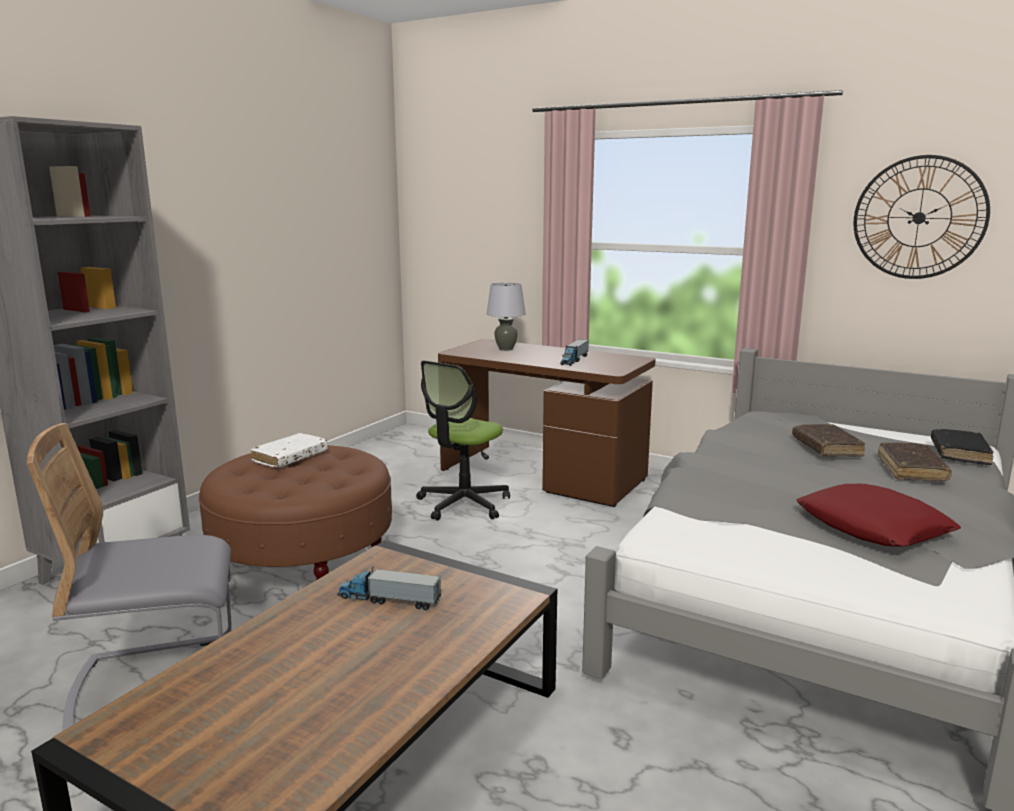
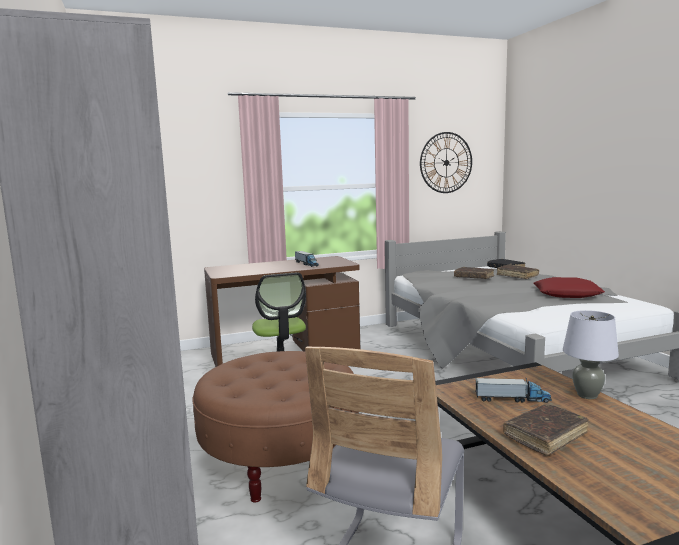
camera: 50 degrees left, 5 degrees down
(290, 457) = (246, 371): white book -> none
(292, 641) = (545, 435): none -> brown book
(389, 600) = (512, 399): toy truck -> toy truck turned 135 degrees counterclockwise
(505, 349) = (245, 268): grey table lamp -> grey table lamp (587, 395)

